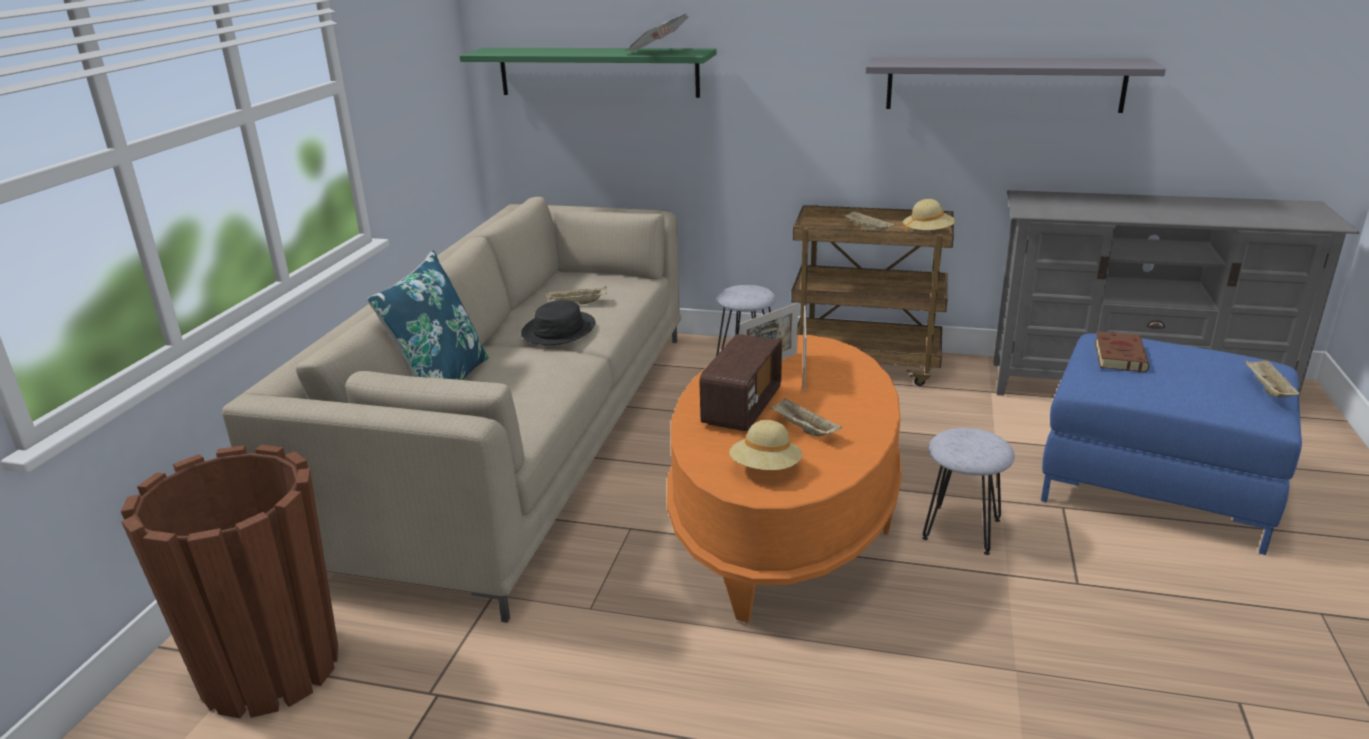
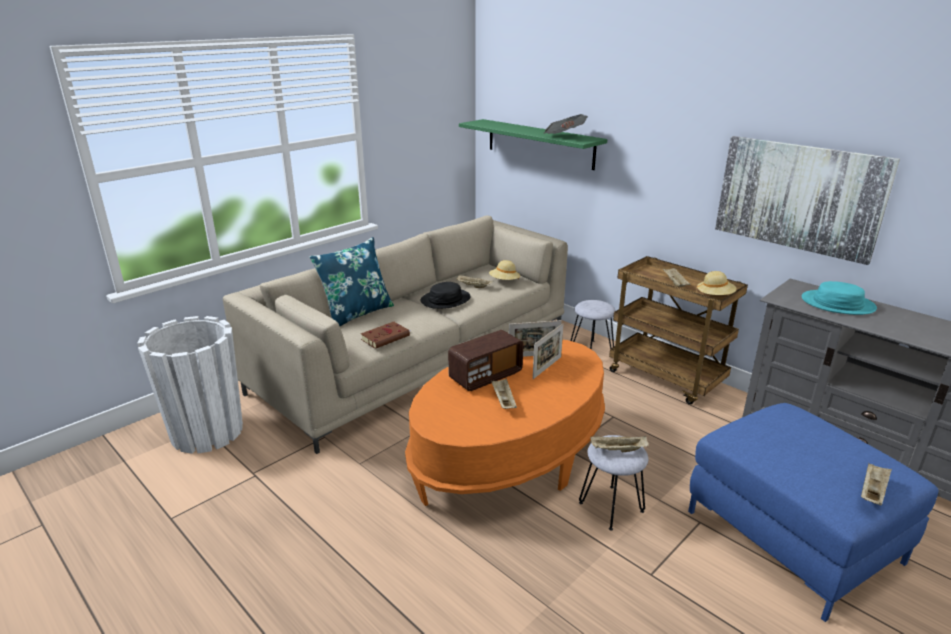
camera: 30 degrees right, 0 degrees up
(270, 668) = (207, 432): brown planter -> white planter
(765, 469) = (453, 416): beige hat -> beige hat (504, 281)
(973, 444) = (617, 450): none -> beige tray
(1004, 84) = (798, 197): grey shelf -> picture
(1088, 204) = (837, 304): none -> turquoise hat
(1119, 355) = (778, 425): brown book -> brown book (386, 337)

